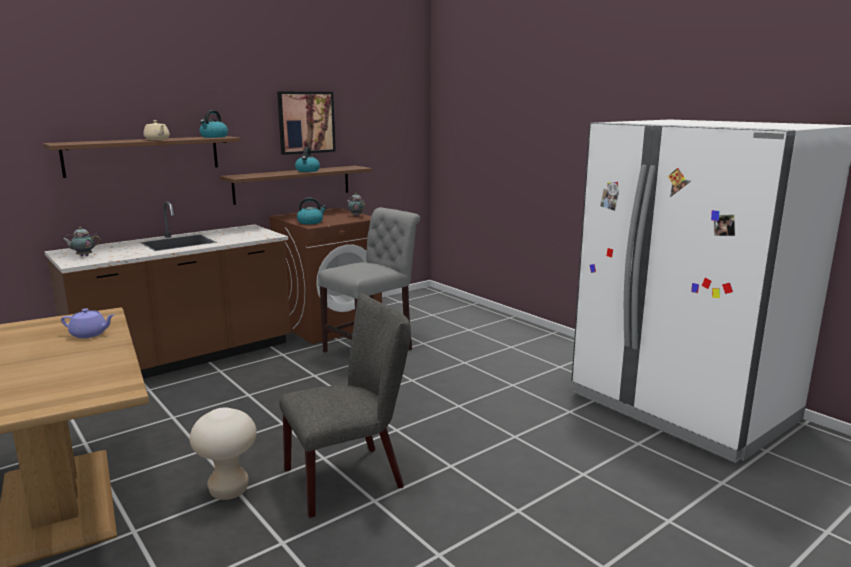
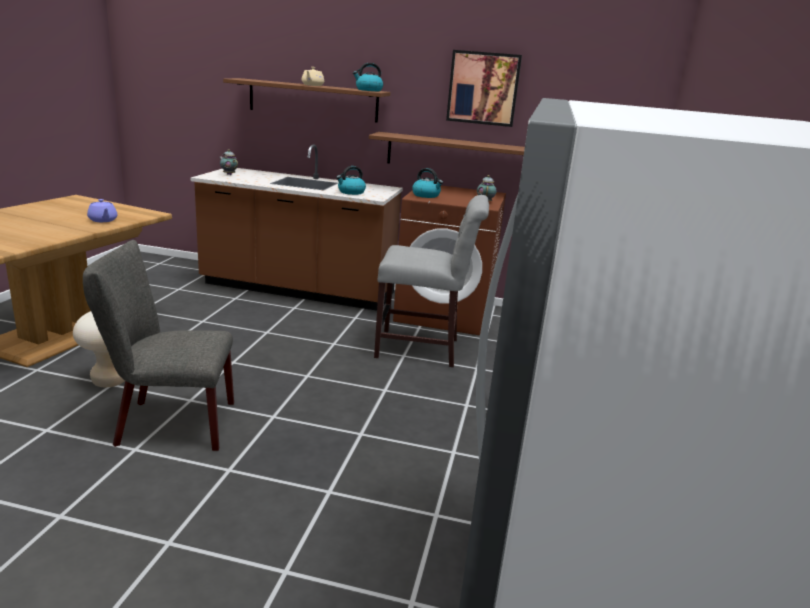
camera: 50 degrees right, 5 degrees up
(307, 171) = (462, 142): kettle -> kettle (351, 192)
(351, 476) = (168, 424): grey chair -> grey chair turned 150 degrees clockwise

